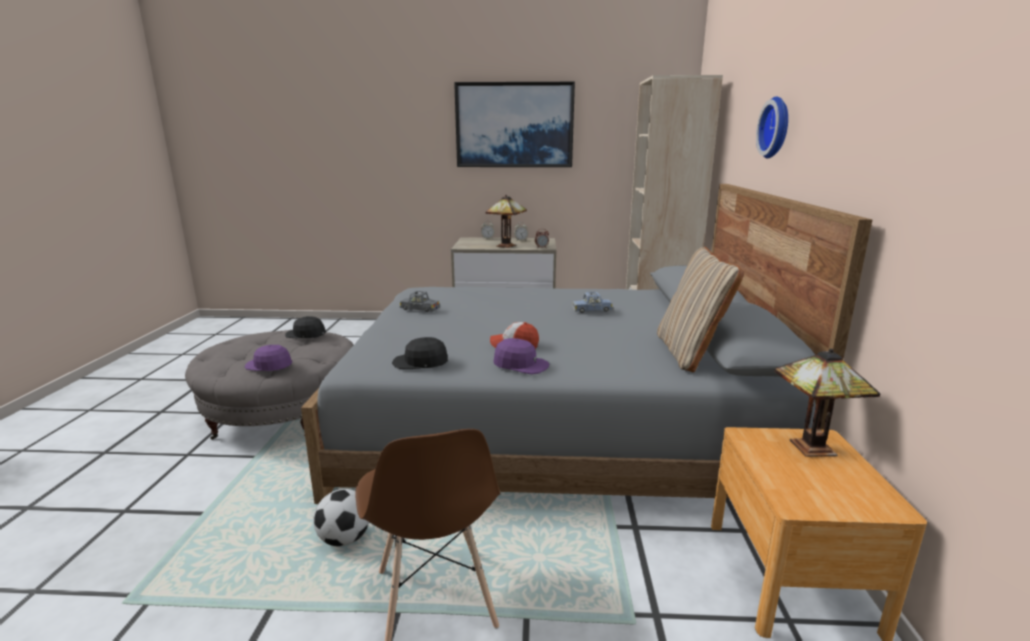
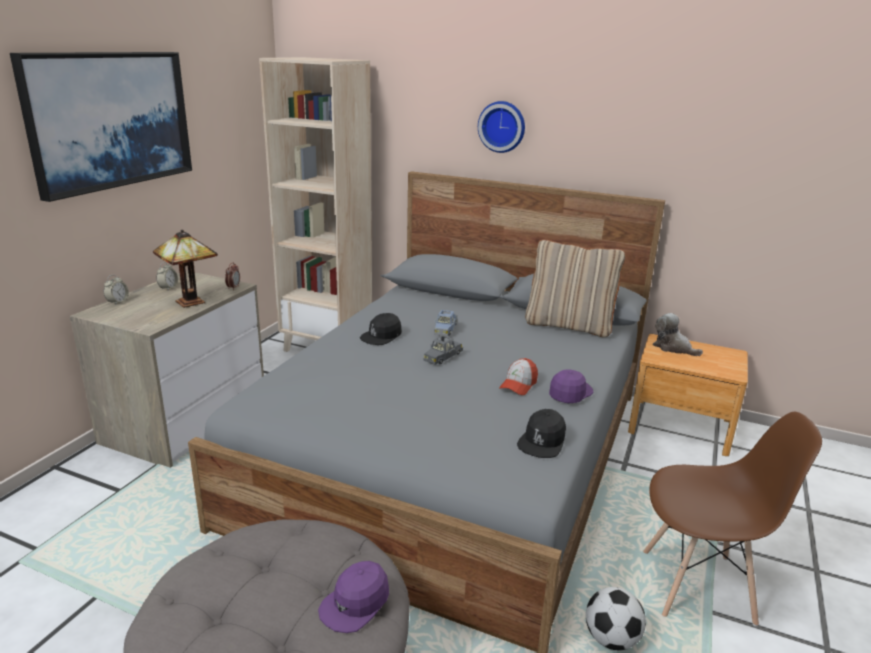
camera: 70 degrees left, 5 degrees up
(306, 334) = (235, 557): black cap -> black cap (381, 336)
(419, 309) = (359, 415): grey toy car -> grey toy car (442, 357)
(811, 449) = (673, 348): table lamp -> plush toy

